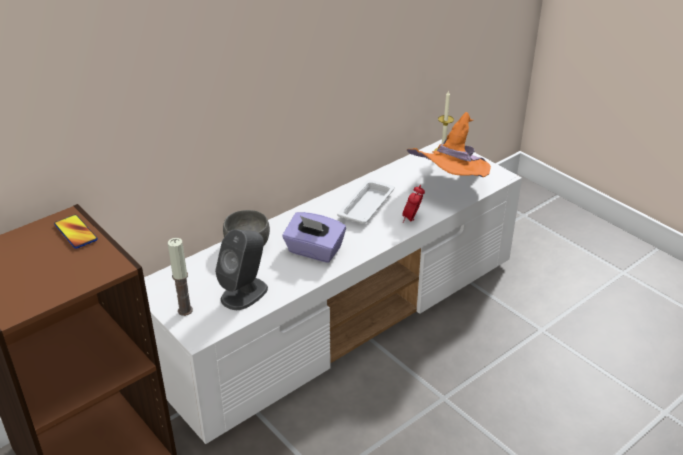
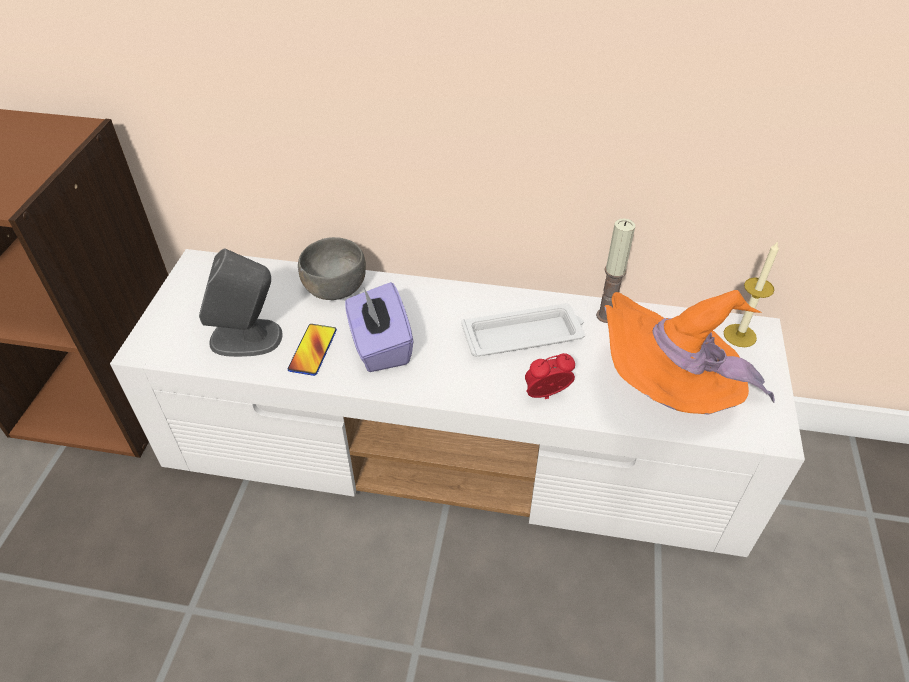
camera: 50 degrees right, 10 degrees up
(76, 232) = (52, 146): phone -> phone (313, 350)
(185, 310) = (179, 312): candle -> candle (606, 316)

